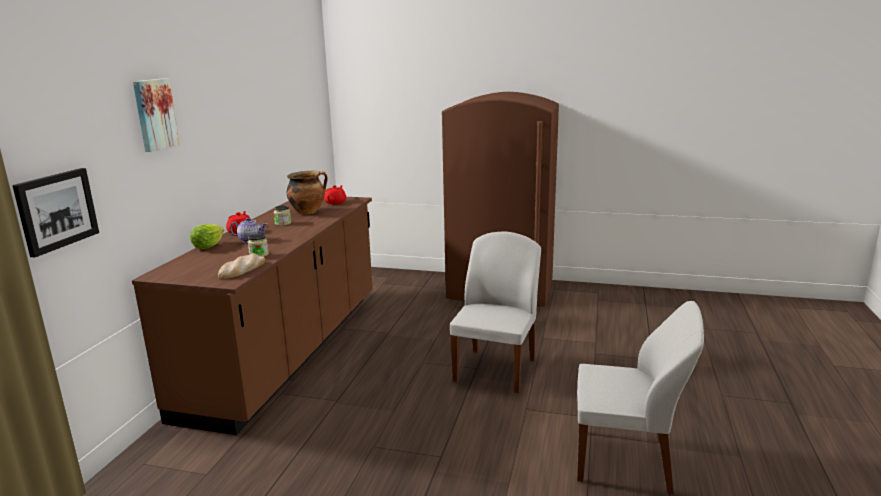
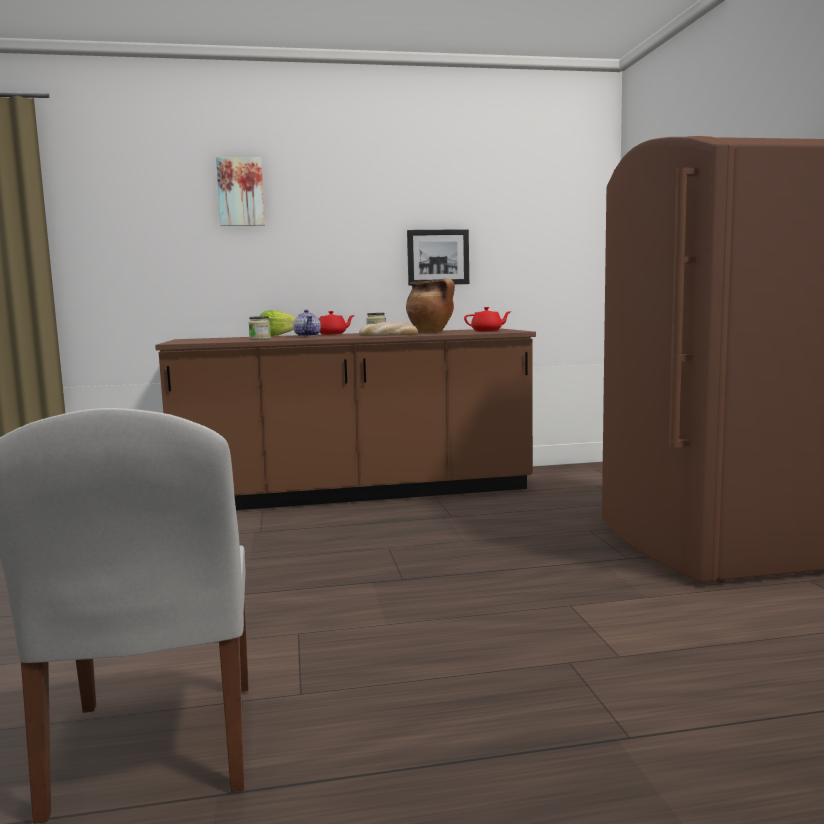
camera: 65 degrees right, 10 degrees down
(56, 210) = (107, 256): picture -> picture (438, 257)
(242, 269) = (211, 341): bread -> bread (388, 335)
(496, 369) = (411, 591): white chair -> none

